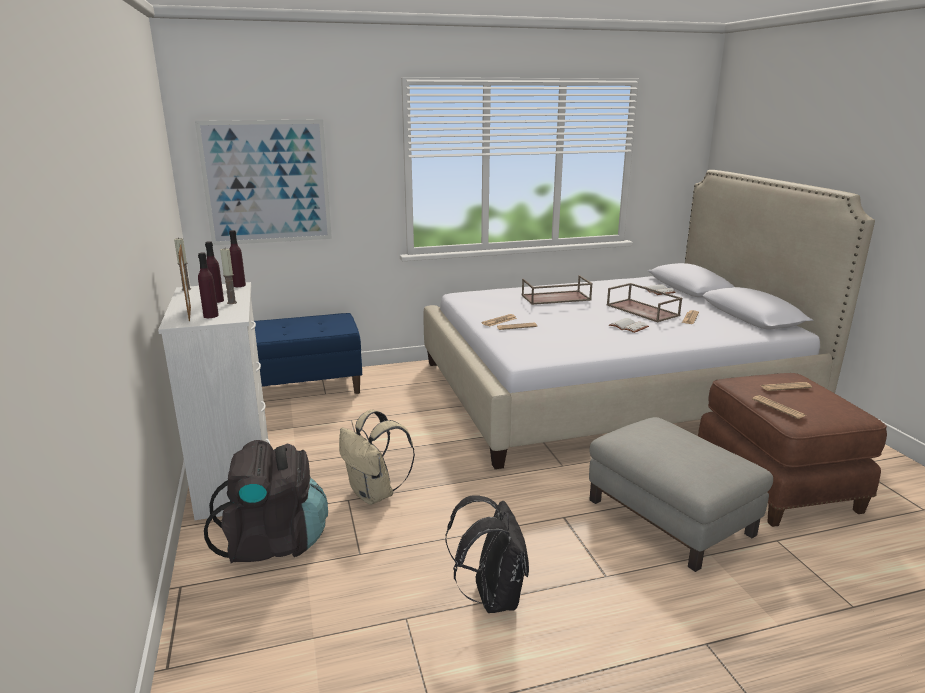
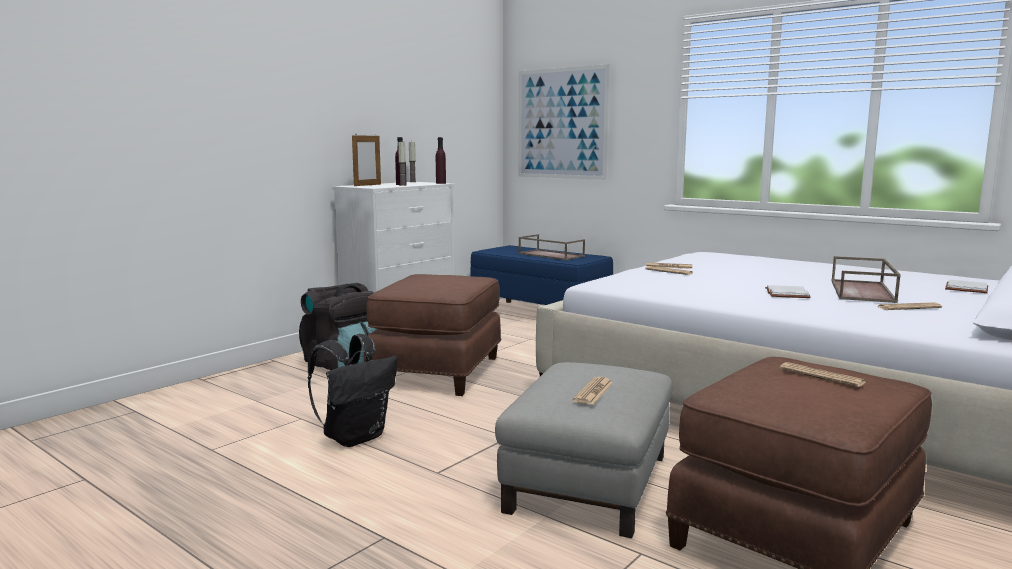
camera: 55 degrees right, 10 degrees down
(211, 316) = (370, 186): purple bottle -> none
(375, 494) = (438, 372): beige backpack -> brown ottoman
(555, 298) = (786, 266): brown tray -> brown tray (550, 255)
(778, 407) = (742, 380): newspaper -> newspaper (593, 392)

